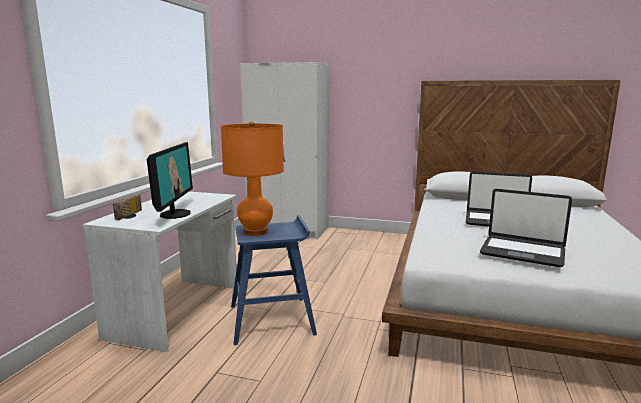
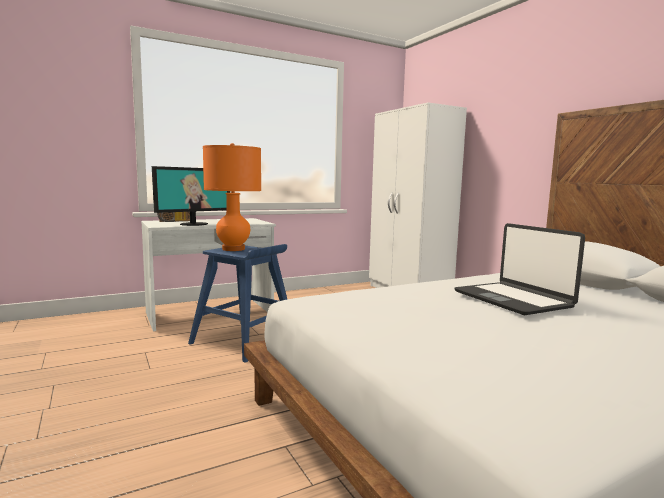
camera: 45 degrees right, 5 degrees down
(522, 252) = (414, 322): laptop -> none

